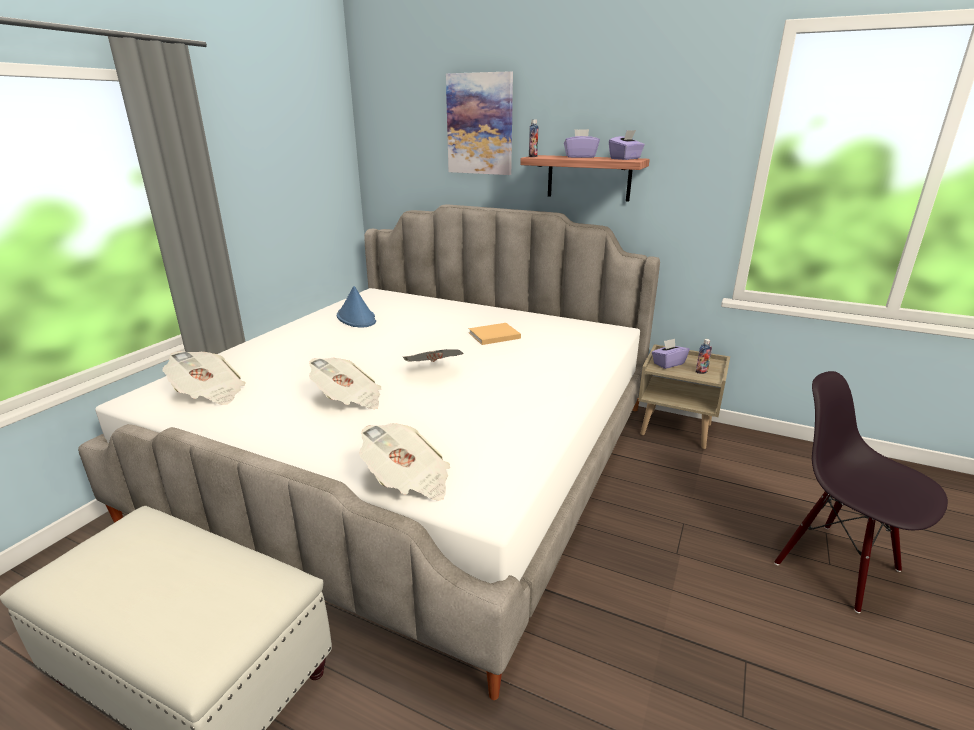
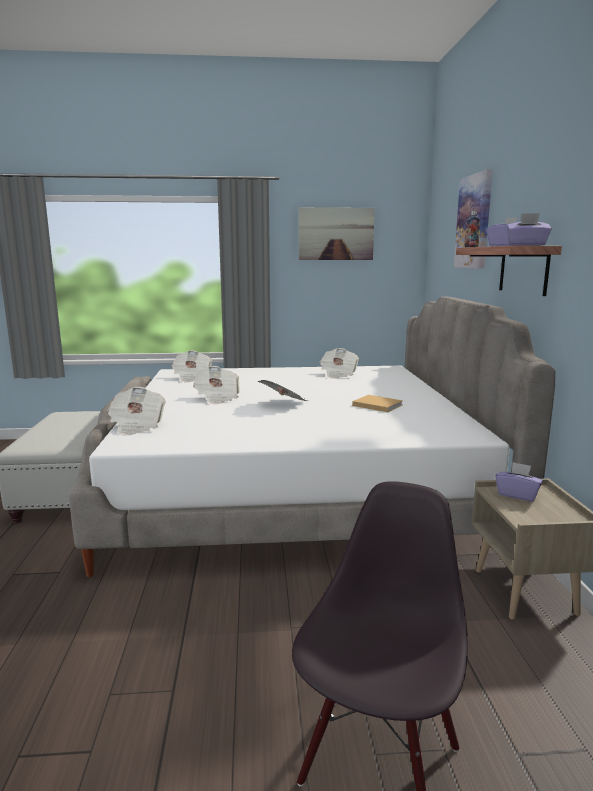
camera: 60 degrees right, 10 degrees down
(274, 133) = (336, 234): none -> picture
(356, 318) = (338, 374): blue hat -> newspaper
(701, 372) = (531, 514): bottle -> none

